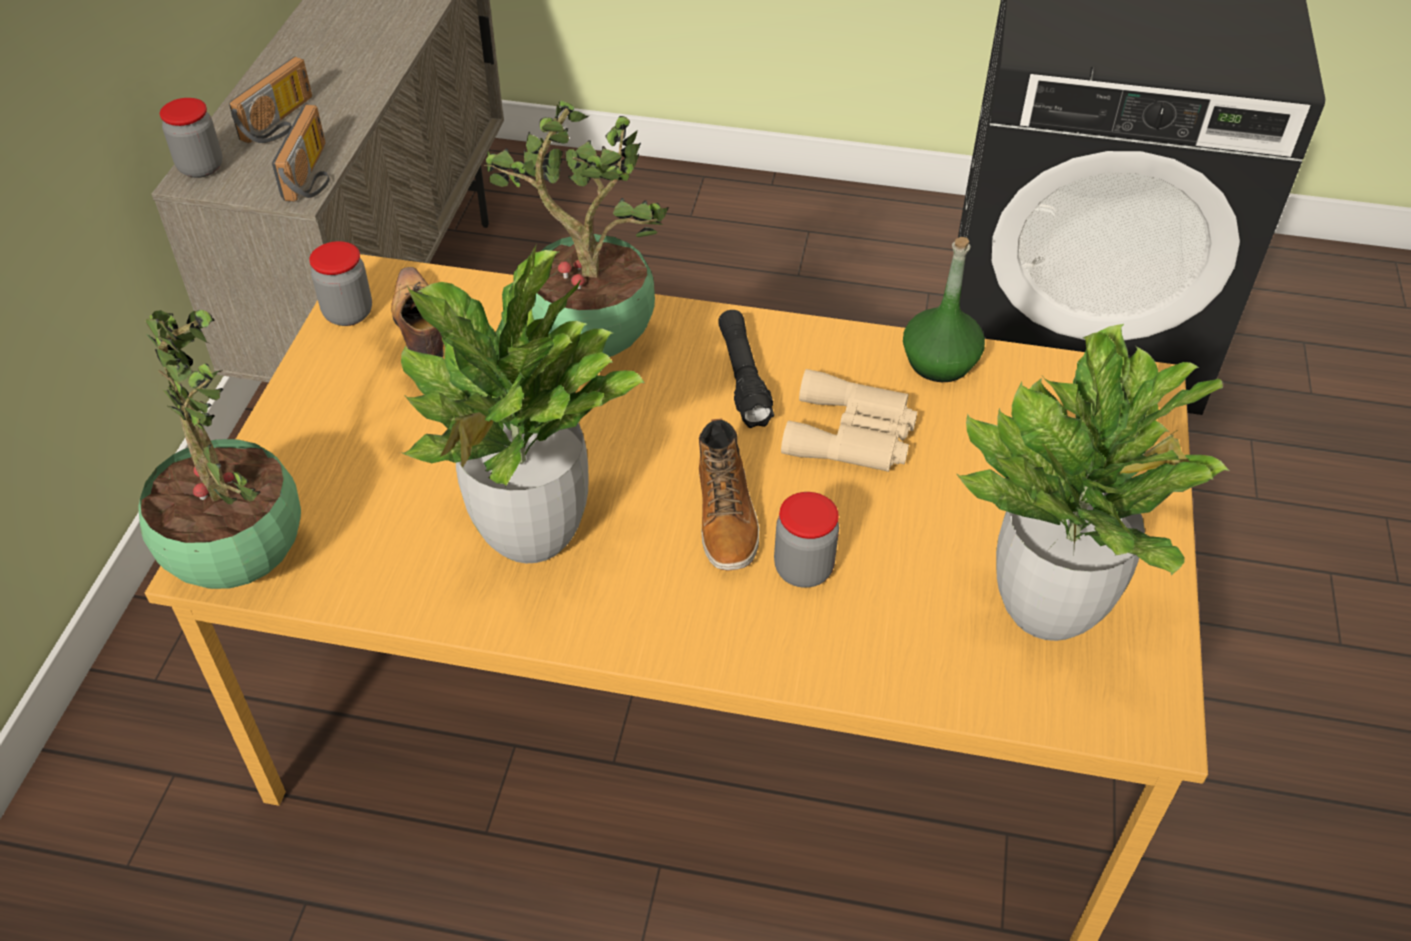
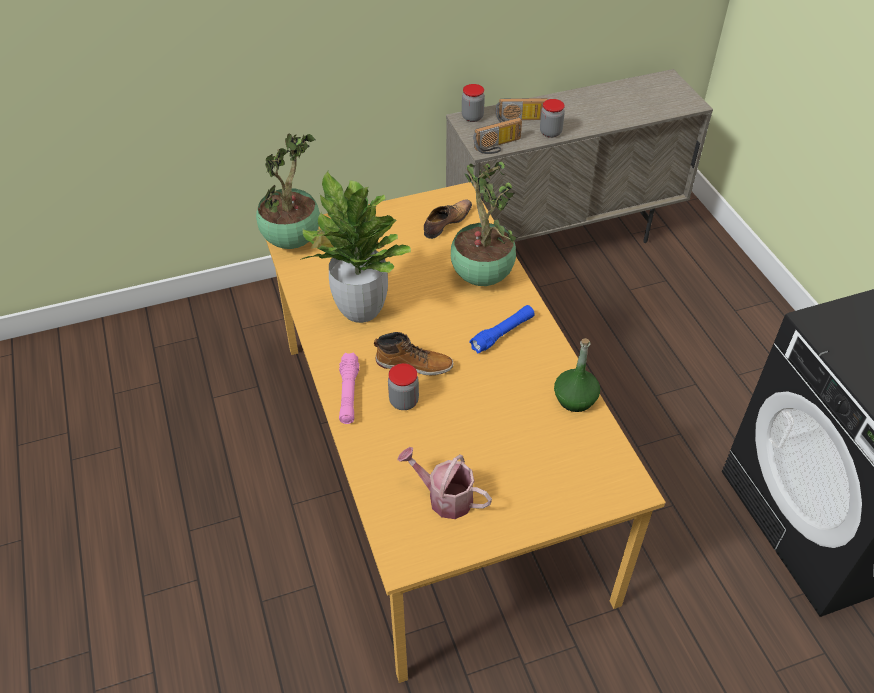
camera: 60 degrees right, 0 degrees up
(348, 313) = (435, 201): jar -> jar (550, 132)
(726, 517) = (414, 364): boot -> boot turned 135 degrees counterclockwise
(730, 641) = (348, 394): none -> pink flashlight
(743, 378) = (502, 334): black flashlight -> blue flashlight
(853, 435) = (498, 386): beige binoculars -> none
(1049, 607) = (444, 497): potted plant -> watering can

